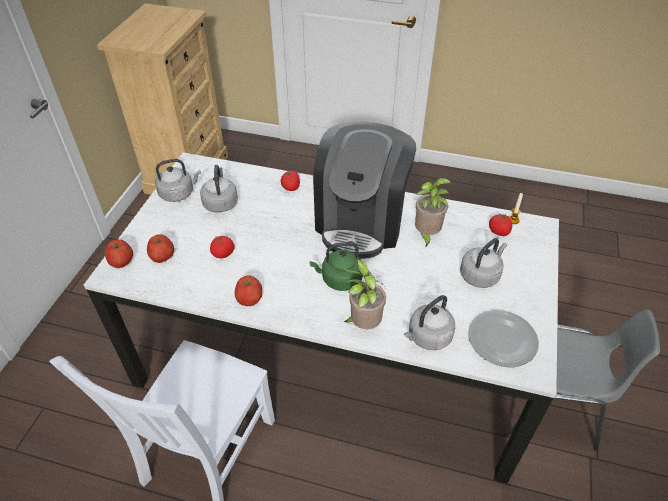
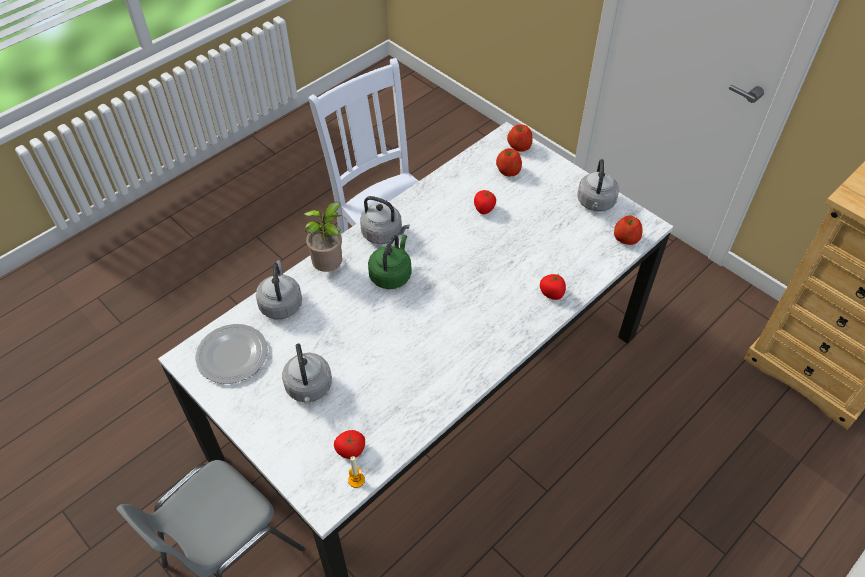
camera: 120 degrees right, 5 degrees up
(220, 202) = (561, 229): grey kettle -> grey kettle (384, 234)
(249, 298) = (416, 208): apple -> apple (626, 238)
(361, 222) = (456, 328): coffee machine -> none
(426, 235) = (396, 375): potted plant -> none

